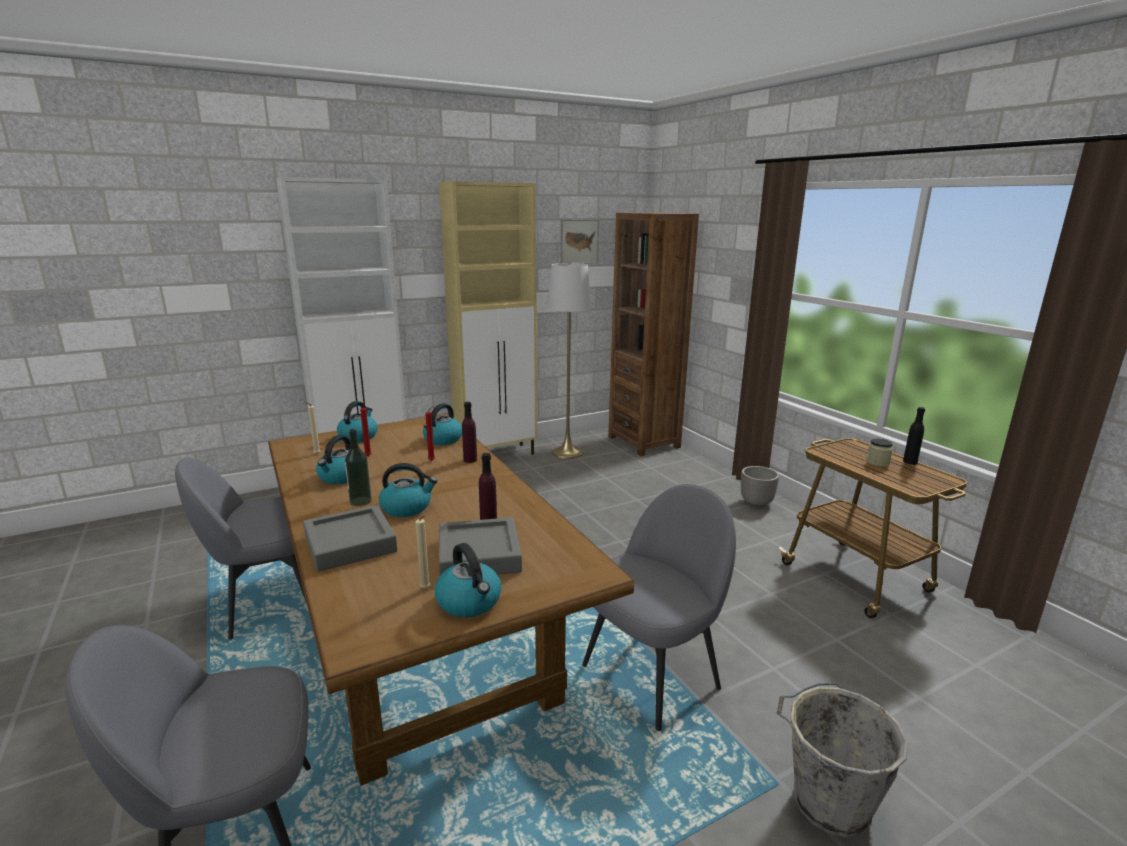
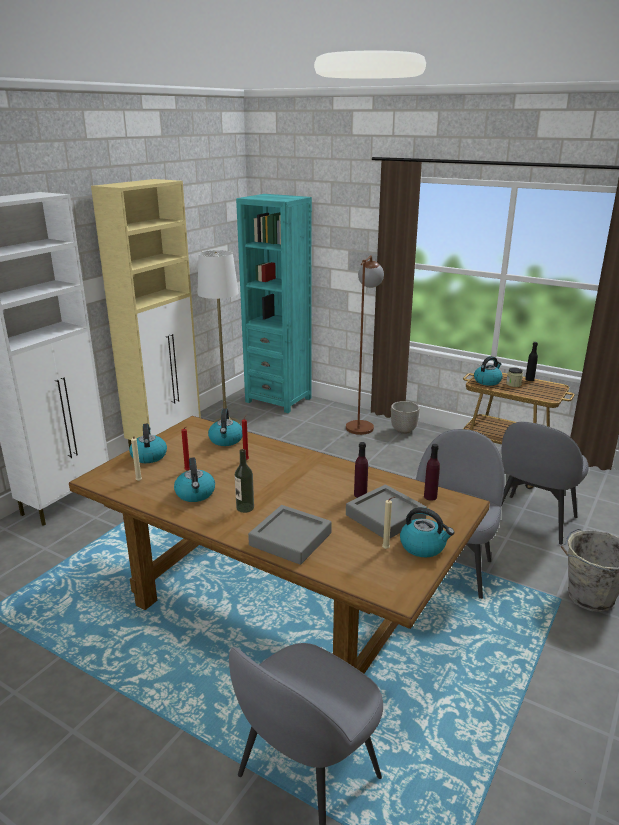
camera: 30 degrees left, 5 degrees up
(268, 603) = (113, 631): grey chair -> grey chair (533, 520)
(407, 507) = (287, 501): kettle -> kettle (487, 381)
(470, 460) = (274, 451): purple bottle -> purple bottle (430, 496)
(579, 241) = (202, 226): picture -> none
(644, 442) = (278, 400): brown bookcase -> turquoise bookcase
(711, 484) = (361, 424): none -> brown floor lamp

